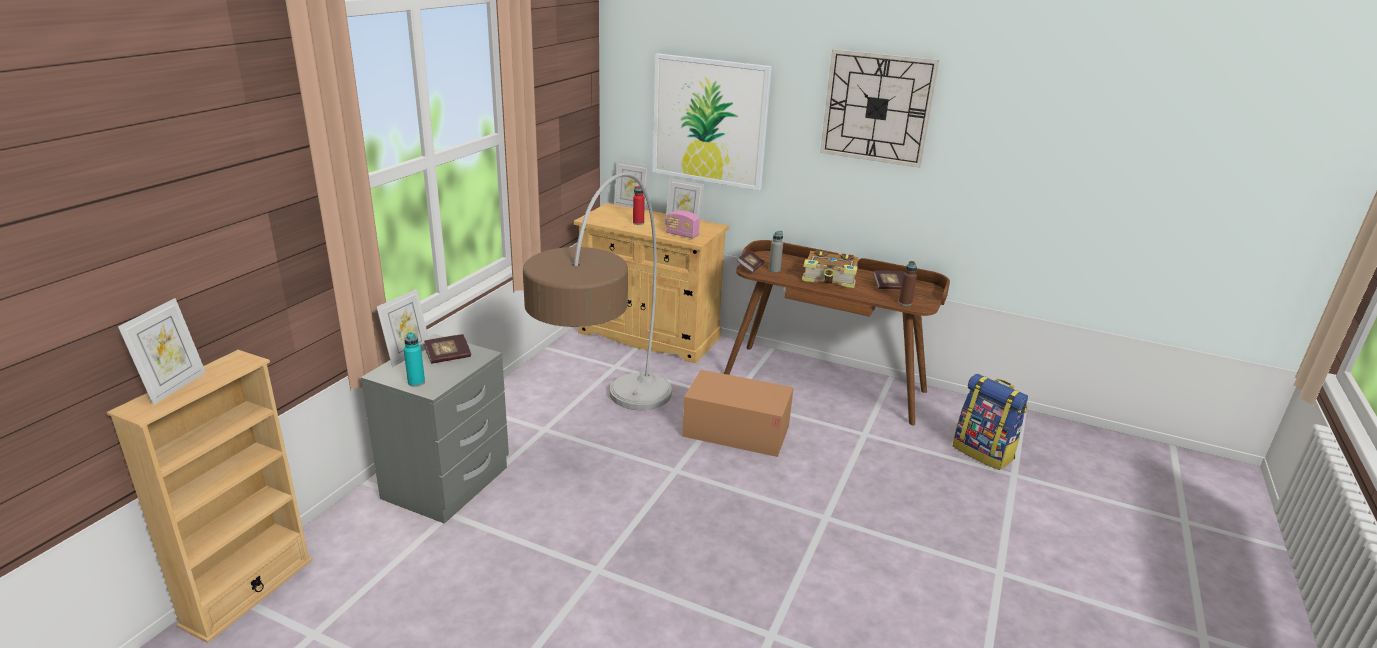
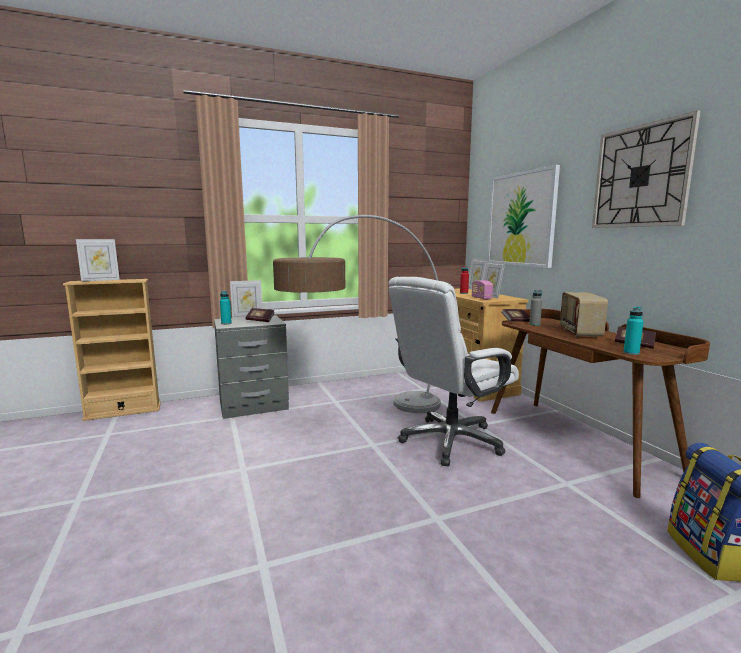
camera: 45 degrees right, 15 degrees down
(736, 431) = (450, 441): cardboard box -> white office chair
(830, 278) = (579, 333): book -> radio
(905, 303) = (631, 353): brown bottle -> turquoise bottle

